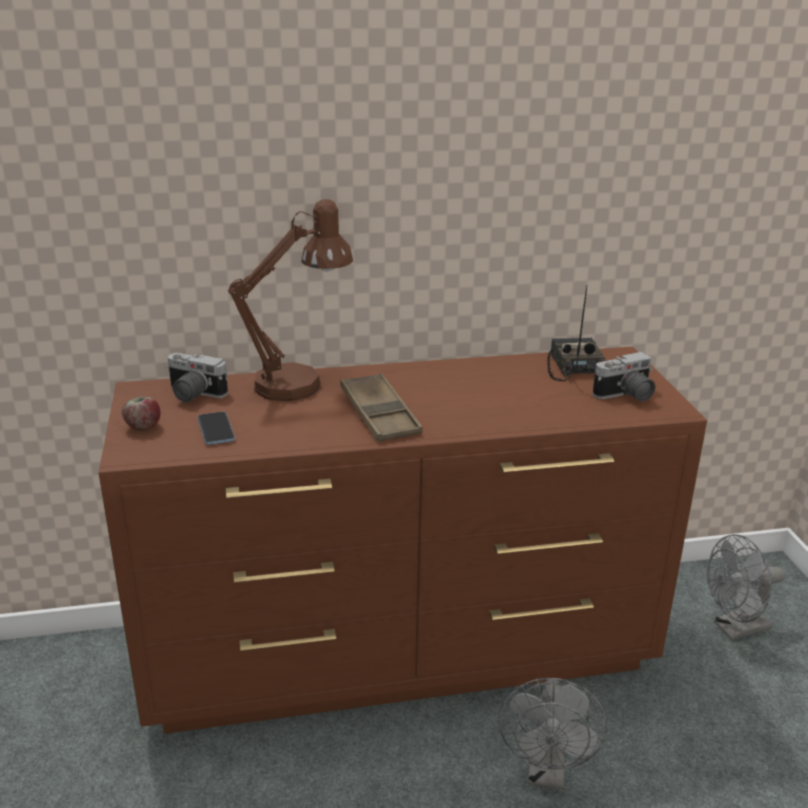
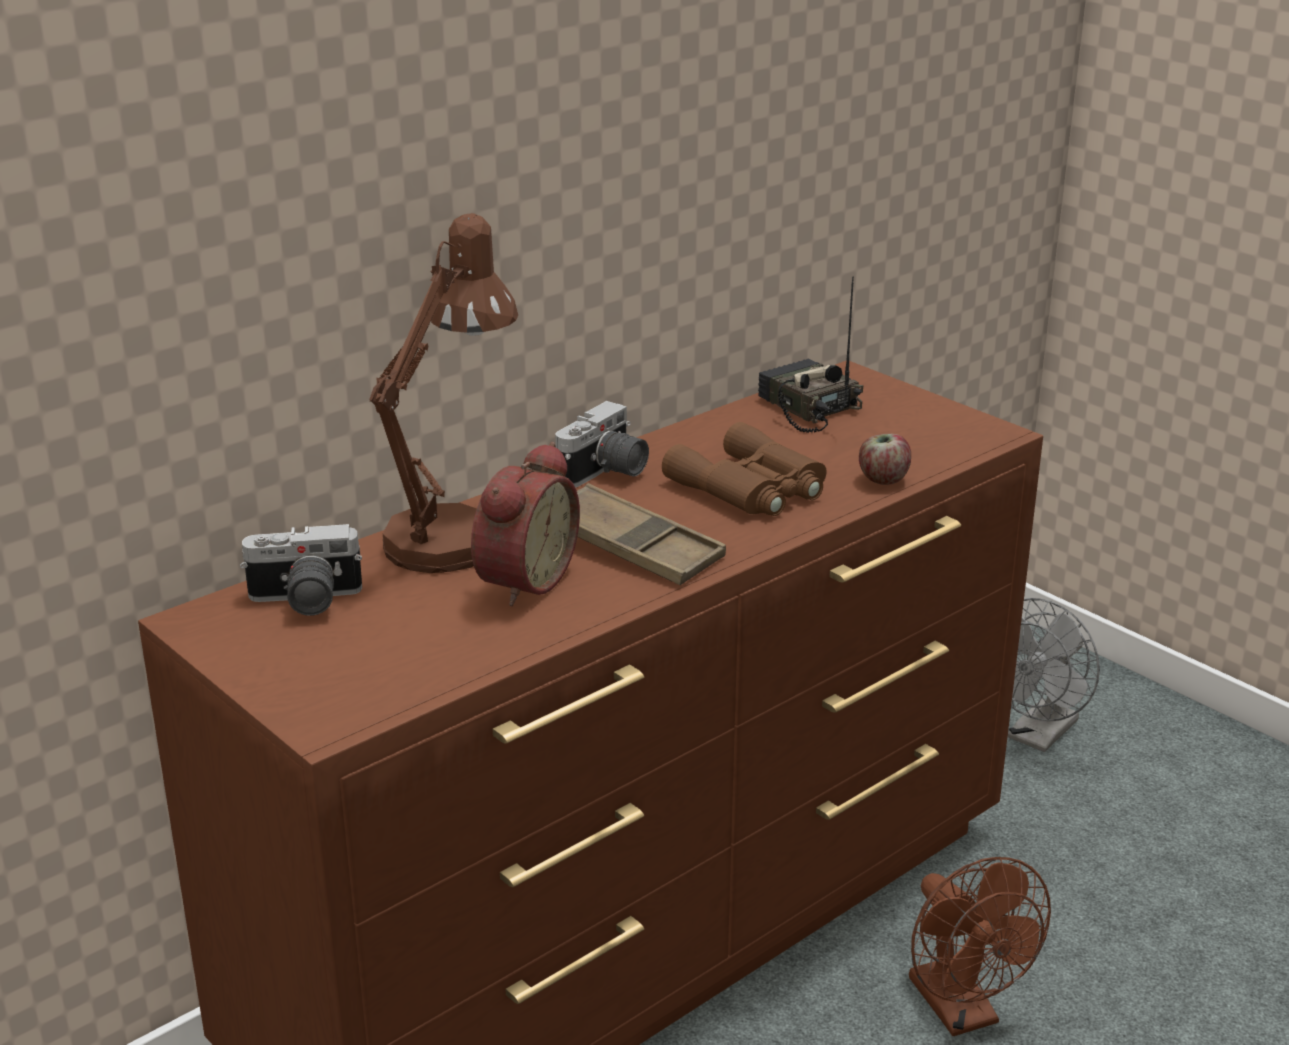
camera: 30 degrees left, 0 degrees up
(143, 426) = (291, 673): apple -> apple (882, 479)
(216, 430) = (417, 642): phone -> none
(302, 415) = (521, 581): none -> alarm clock
(483, 402) = (751, 488): none -> brown binoculars
(546, 772) = (962, 1012): grey fan -> brown fan
(626, 396) = (918, 430): camera -> camera (606, 474)

